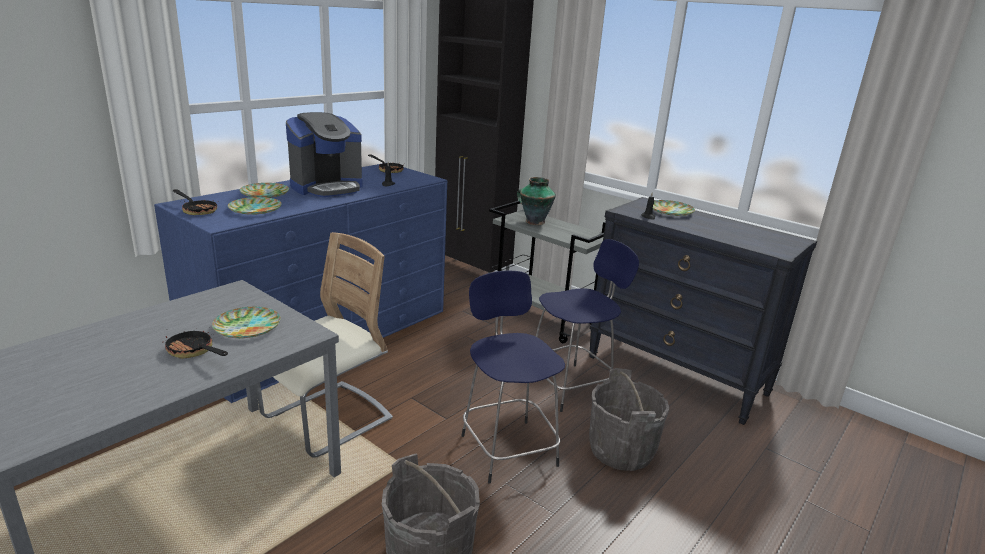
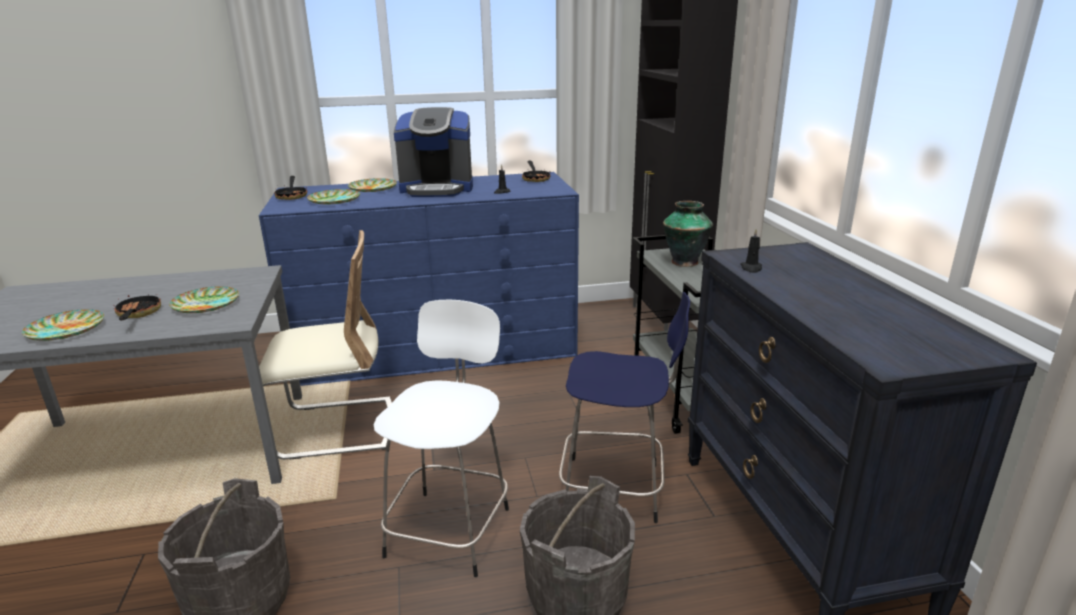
camera: 40 degrees right, 0 degrees up
(507, 448) = (450, 528): blue stool -> white stool
(671, 211) = (811, 267): plate -> plate (66, 330)

